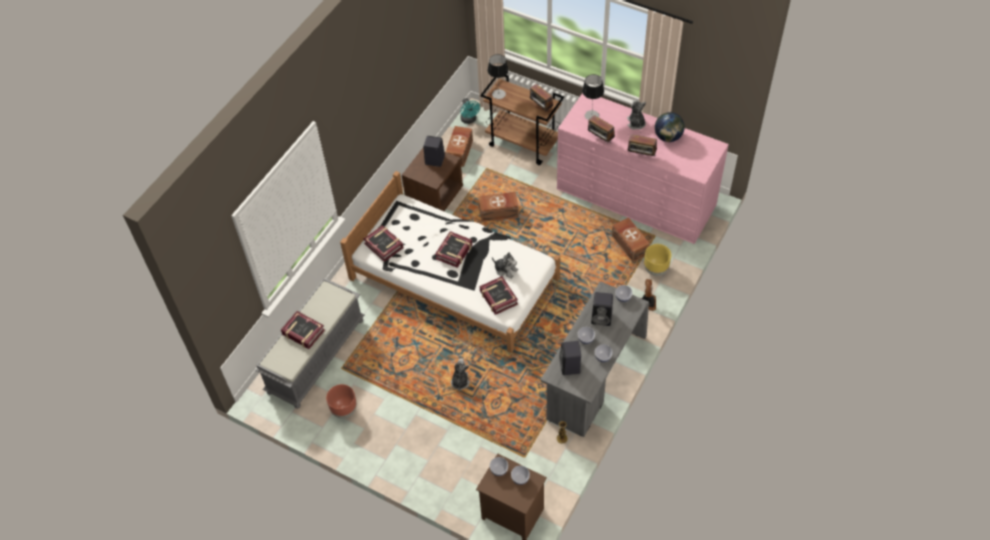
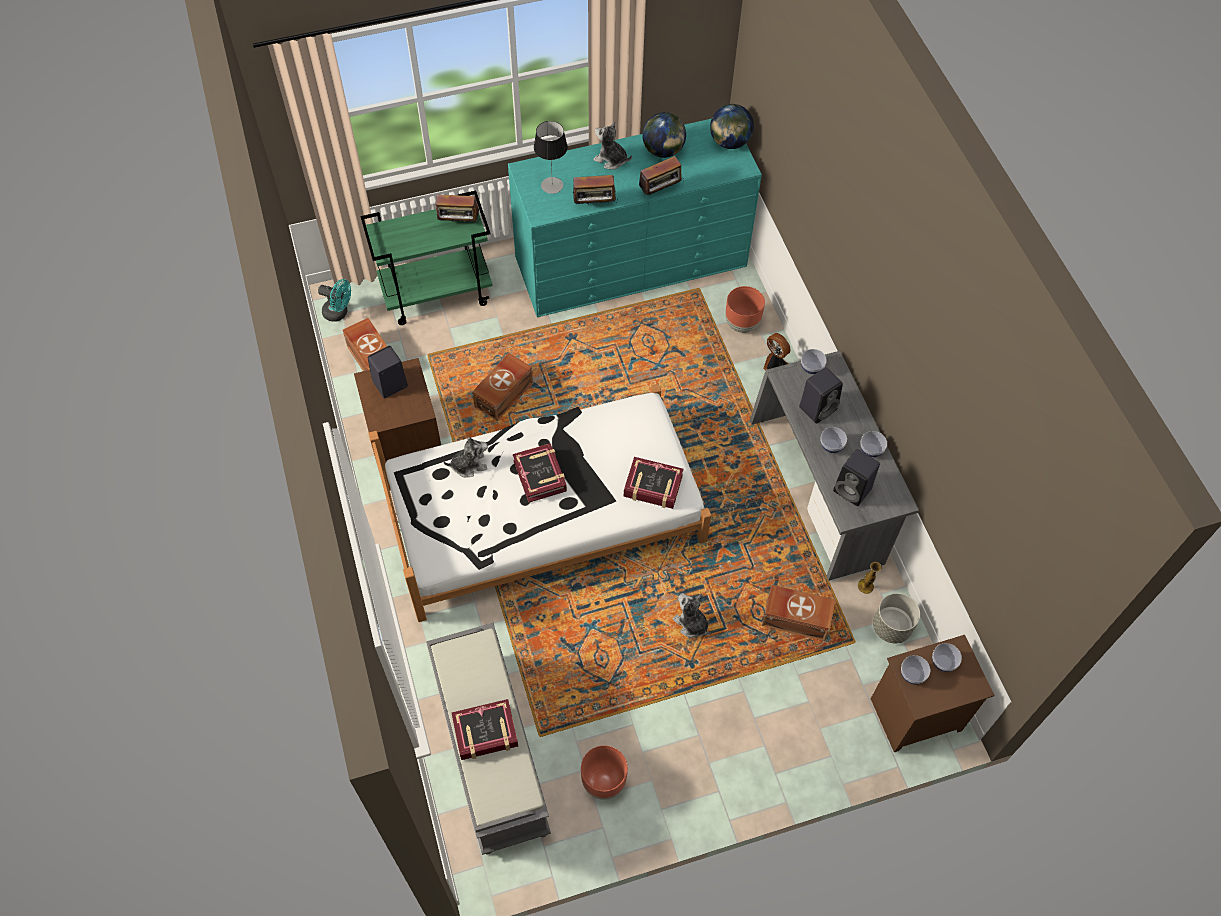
camera: 50 degrees left, 5 degrees up
(384, 245) = (446, 539): book -> none
(498, 94) = (388, 243): table lamp -> none
(505, 270) = (622, 448): plush toy -> plush toy (469, 465)
(523, 143) = (438, 293): brown cart -> green cart
(551, 467) = (892, 627): none -> grey planter
(630, 245) = (686, 318): brown storage box -> brown storage box (795, 618)
(636, 197) = (631, 261): pink dresser -> turquoise dresser
(655, 270) = (742, 324): yellow planter -> brown planter
(708, 157) = (729, 142): none -> globe

